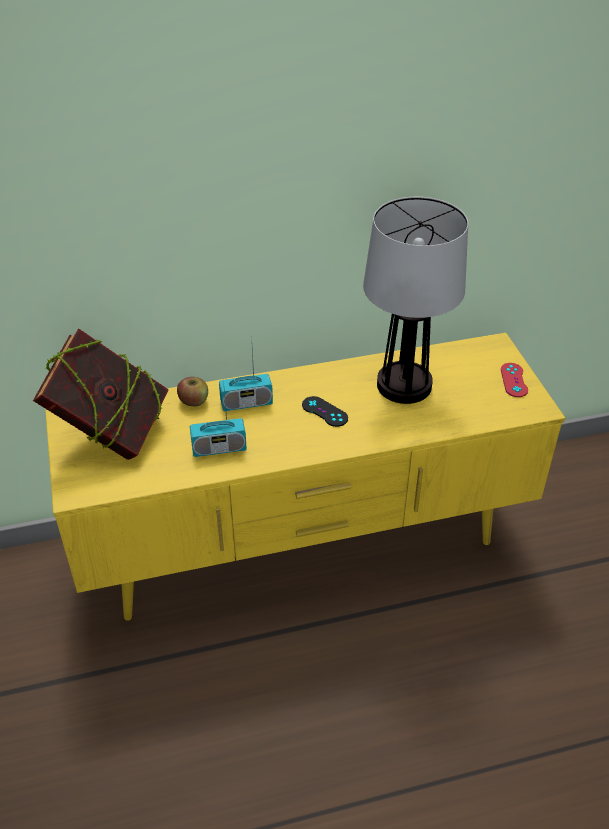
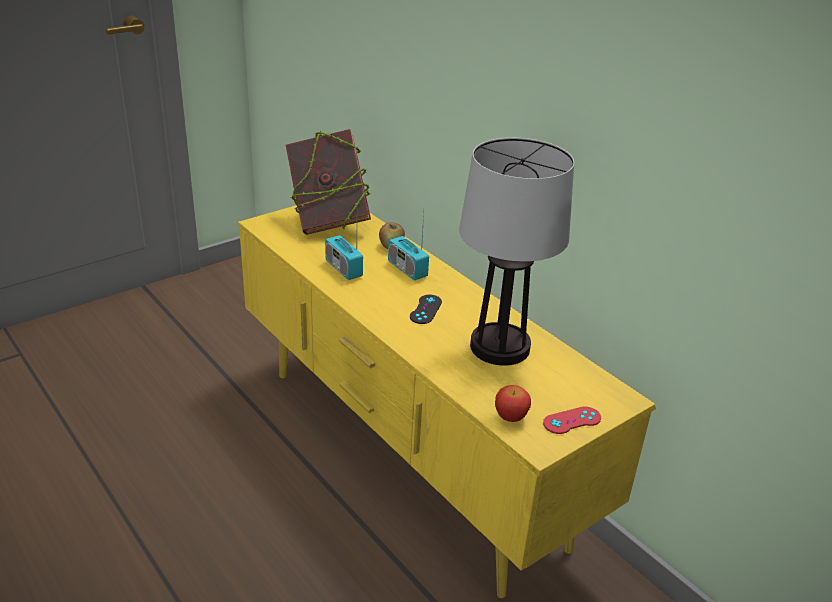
camera: 65 degrees right, 10 degrees down
(499, 410) = (510, 417): none -> apple

